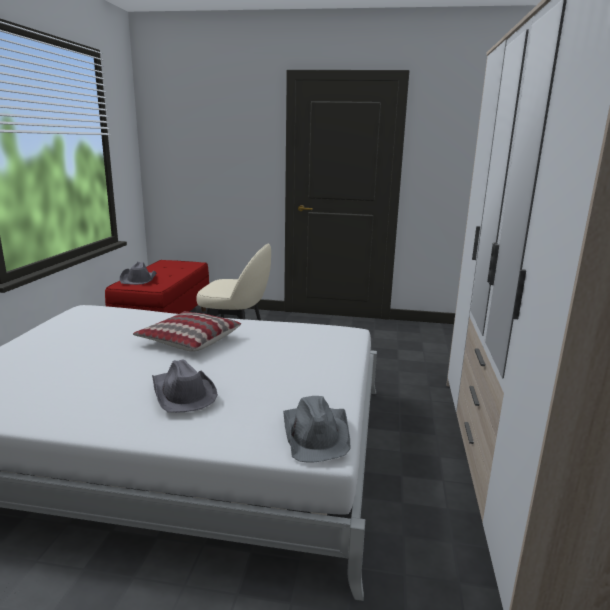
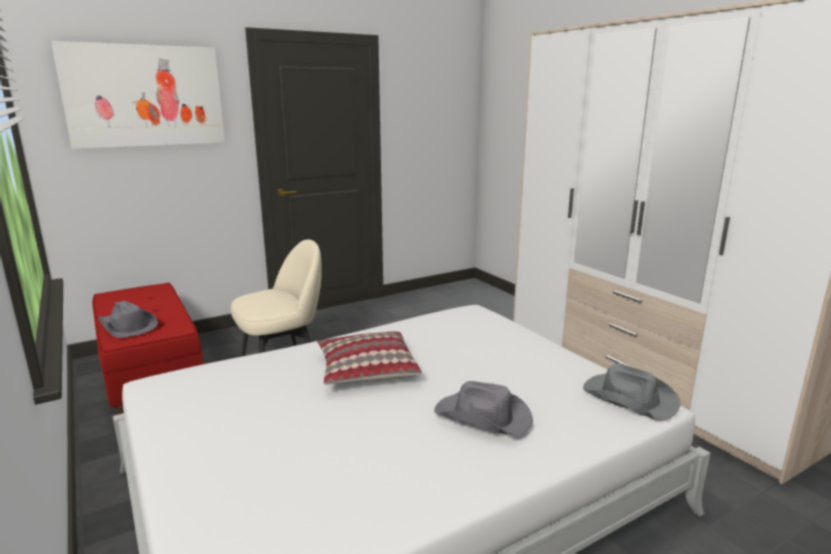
camera: 40 degrees left, 0 degrees up
(210, 124) = (145, 96): none -> picture

